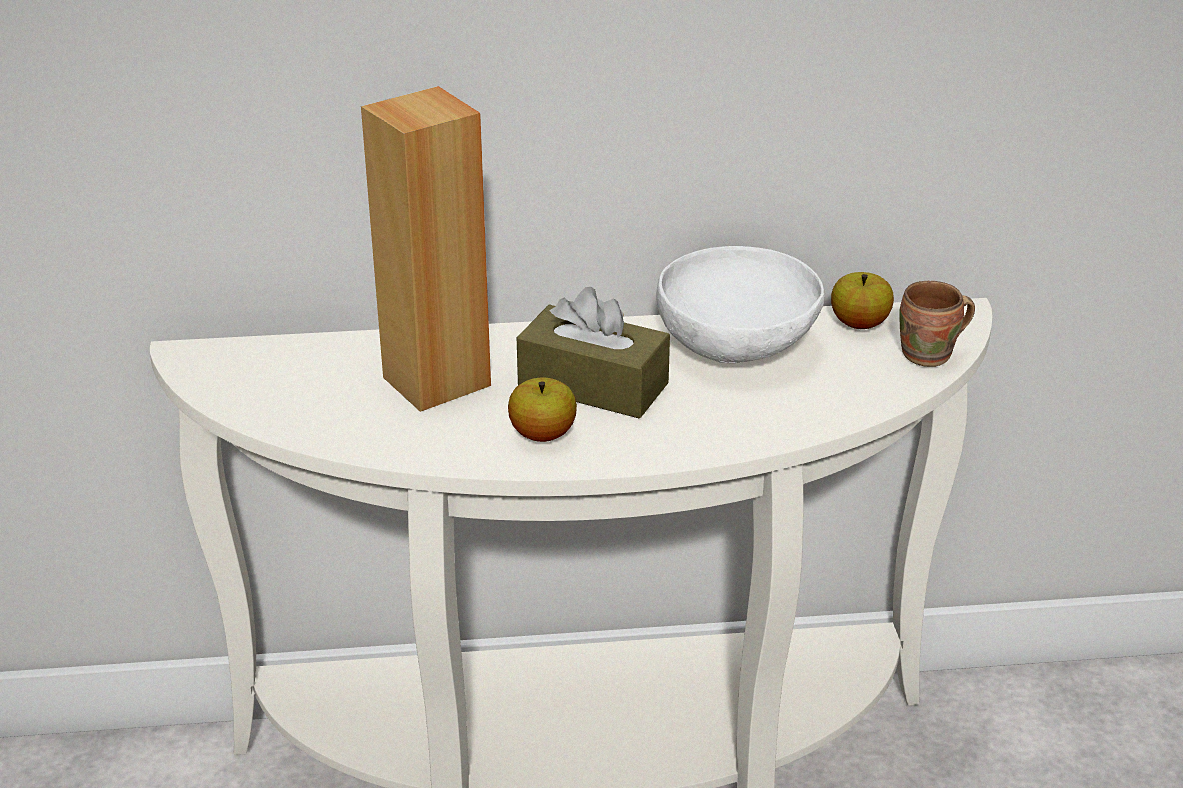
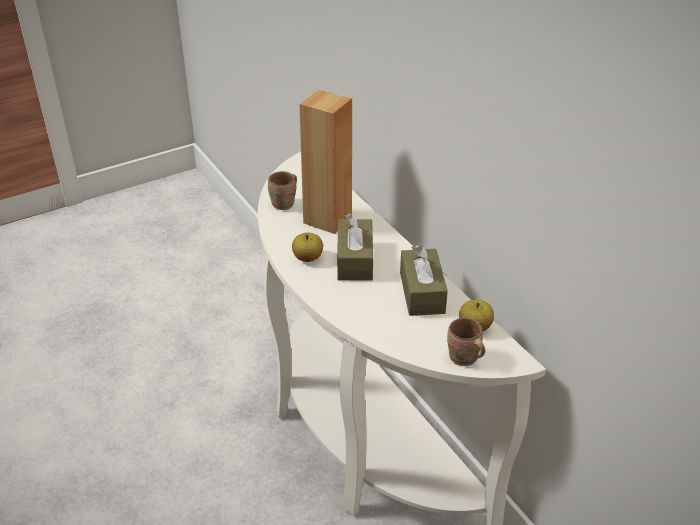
camera: 65 degrees right, 5 degrees up
(332, 417) = (285, 204): none -> brown mug
(738, 345) = (422, 292): white bowl -> brown tissue box

